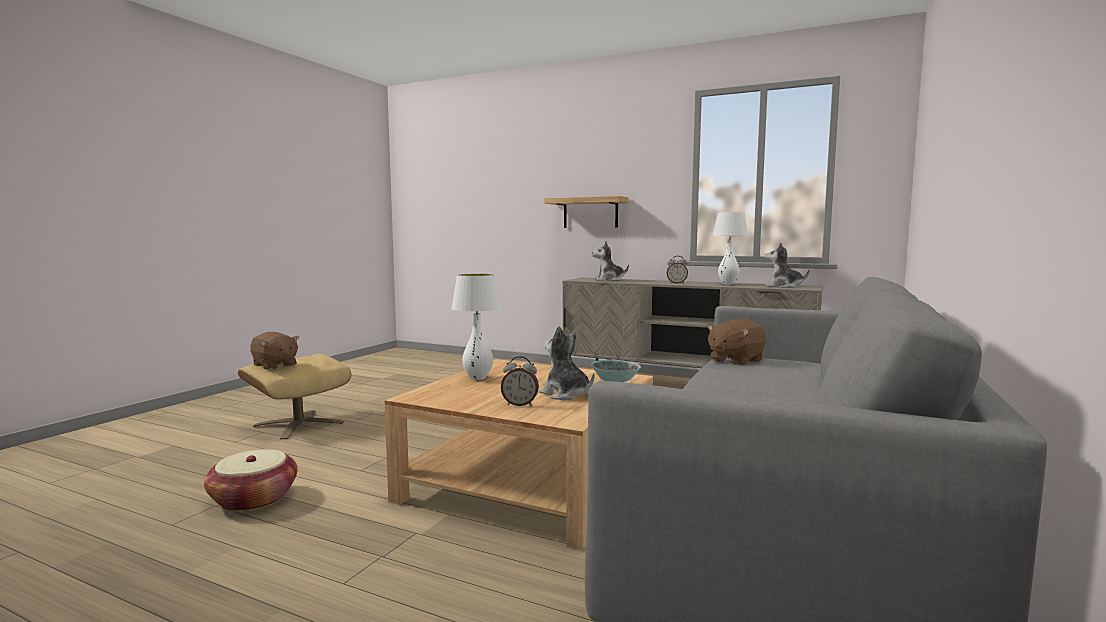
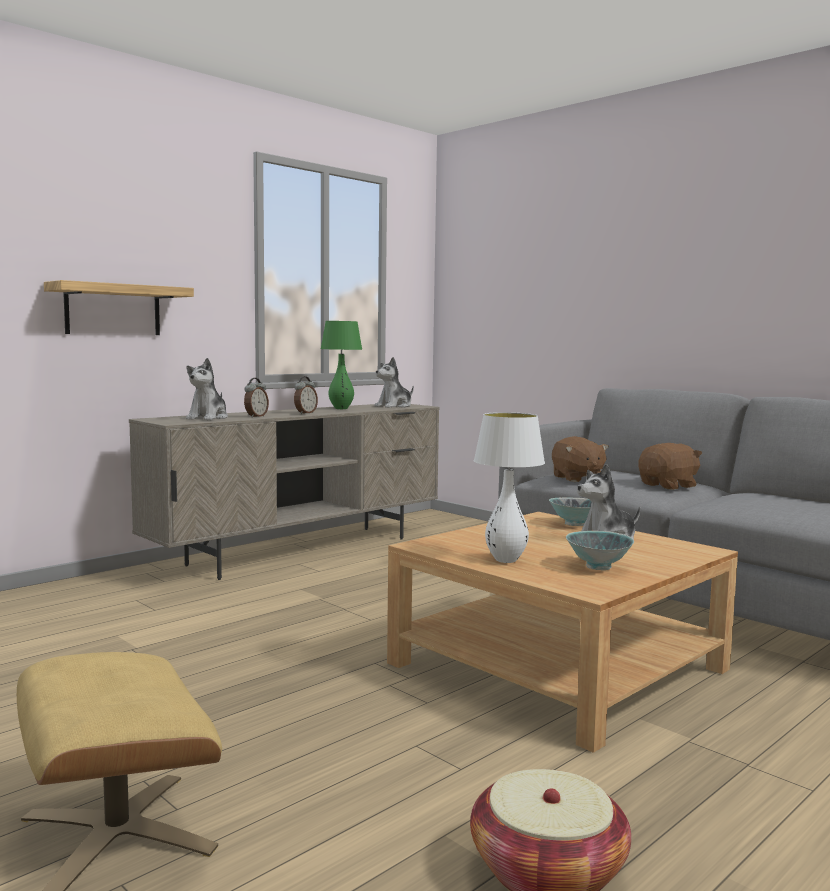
camera: 70 degrees left, 0 degrees up
(274, 366) = (117, 704): brown plush toy -> brown plush toy (669, 486)
(479, 395) = (598, 567): none -> bowl
(520, 404) = (642, 557): alarm clock -> alarm clock (255, 416)
(728, 284) = (341, 408): white table lamp -> green table lamp

